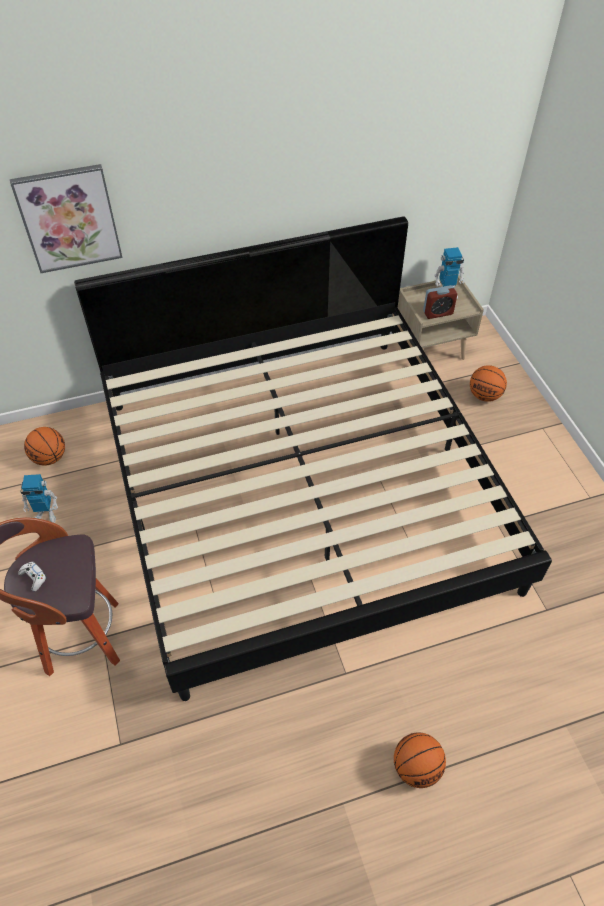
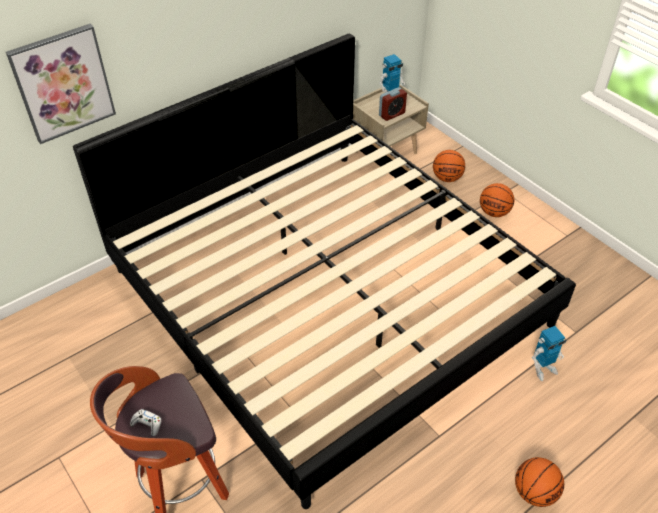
camera: 20 degrees left, 5 degrees down
(45, 515) = (92, 387): toy robot -> toy robot (543, 369)
(49, 458) = (71, 334): basketball -> basketball (494, 212)

